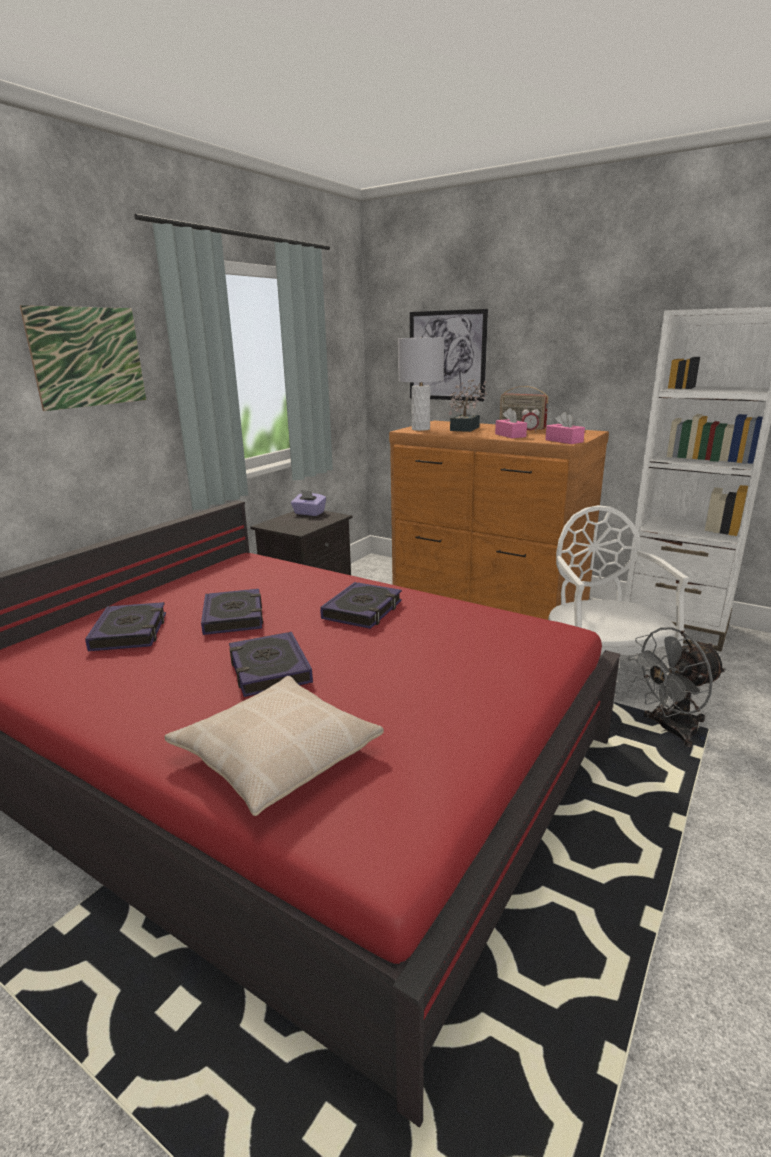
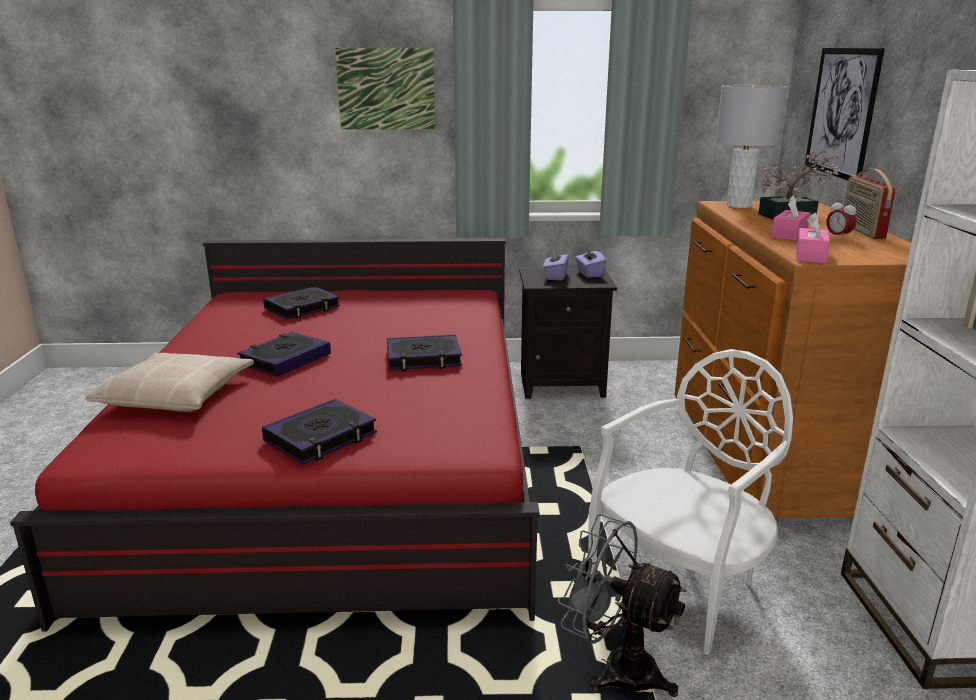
camera: 55 degrees right, 0 degrees up
(233, 617) = (359, 325): book -> book (321, 438)
(294, 522) = (555, 276): none -> purple tissue box

